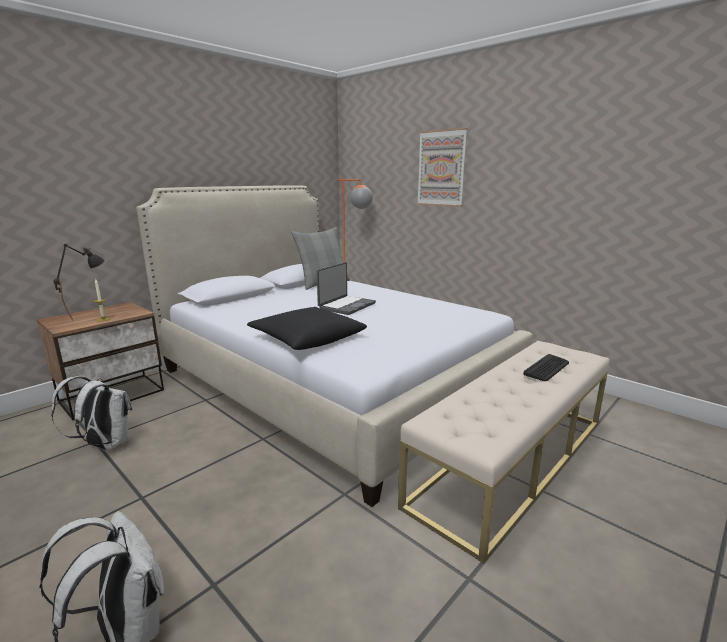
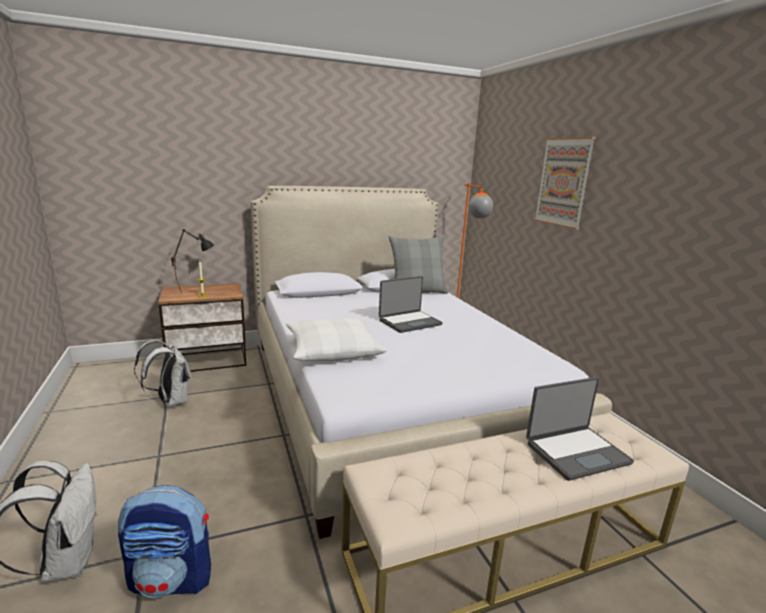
camera: 25 degrees right, 0 degrees up
(265, 593) = (172, 579): none -> backpack
(307, 338) = (333, 349): black pillow -> white pillow
(547, 368) = (576, 452): keyboard -> laptop

